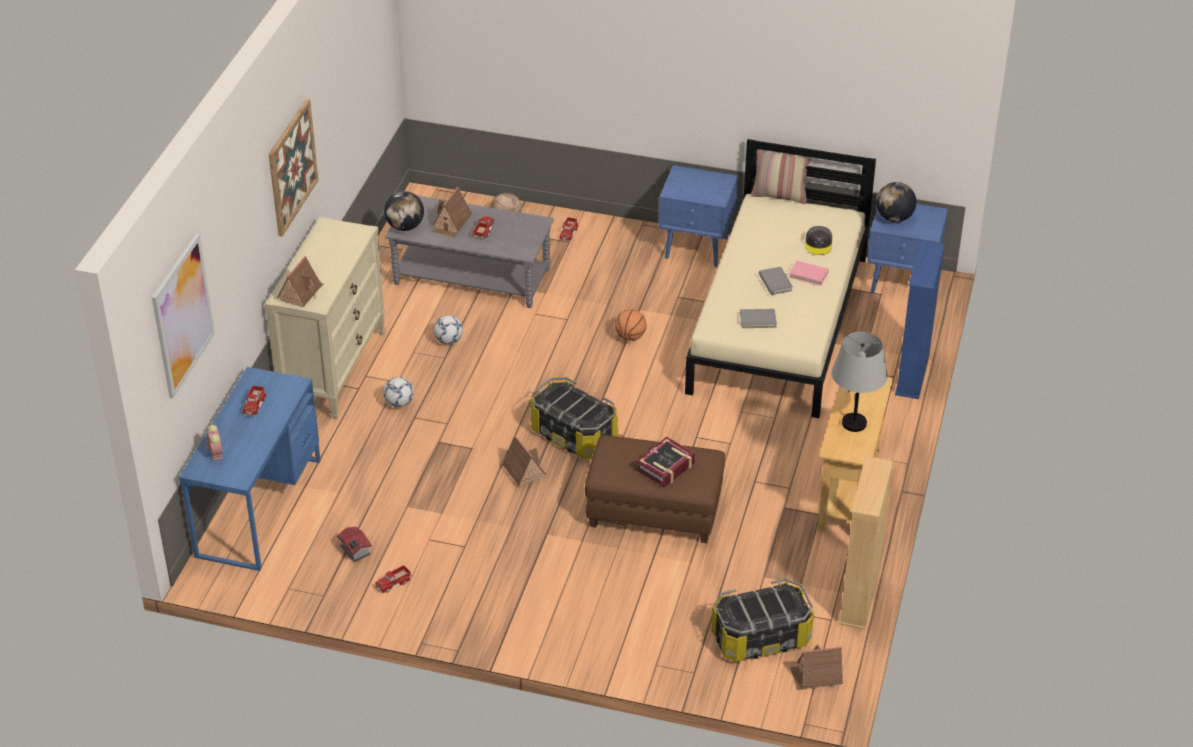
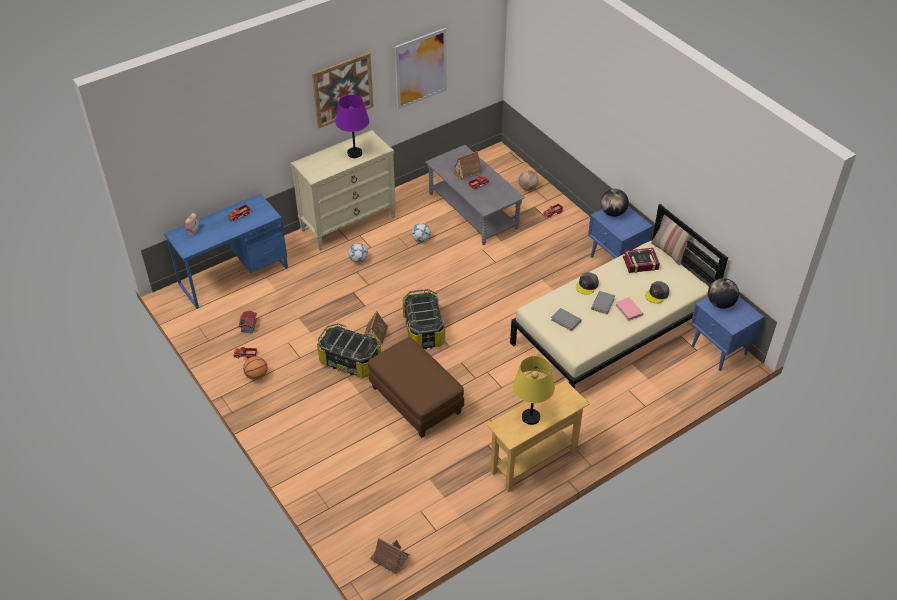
camera: 40 degrees right, 5 degrees up
(182, 315) = (184, 141): picture -> picture (420, 68)
(301, 293) = (313, 166): toy house -> none
(334, 253) = (355, 153): none -> purple table lamp
(405, 227) = (441, 161): globe -> globe (612, 213)
(630, 337) = (518, 292): basketball -> basketball (256, 375)
(665, 466) = (418, 376): book -> book (640, 263)
(737, 273) = (587, 285): none -> grey cap
(761, 638) = (385, 514): storage box -> storage box (350, 361)
(854, 423) = (531, 417): grey table lamp -> yellow table lamp
(859, 598) = (466, 529): beige bookcase -> none
(912, 374) = (658, 412): blue bookcase -> none

